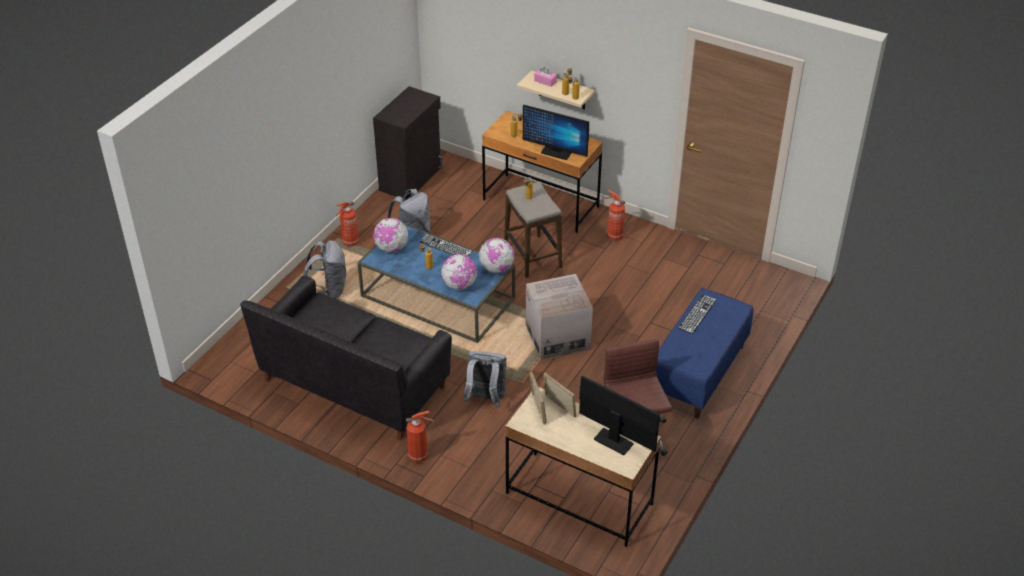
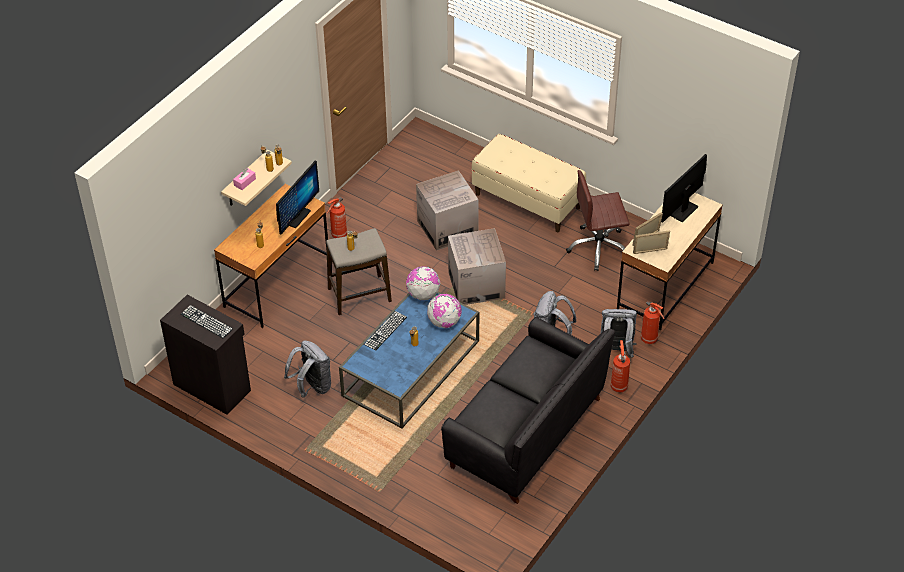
camera: 85 degrees left, 5 degrees up
(329, 290) = (388, 455): grey backpack -> grey backpack (615, 350)
(349, 243) = (314, 439): fire extinguisher -> fire extinguisher (650, 339)
(391, 248) = (382, 372): globe -> none
(639, 311) = (447, 228): none -> cardboard box
(697, 314) = (506, 166): keyboard -> keyboard (206, 321)
(698, 373) = (528, 200): blue bench -> beige bench

